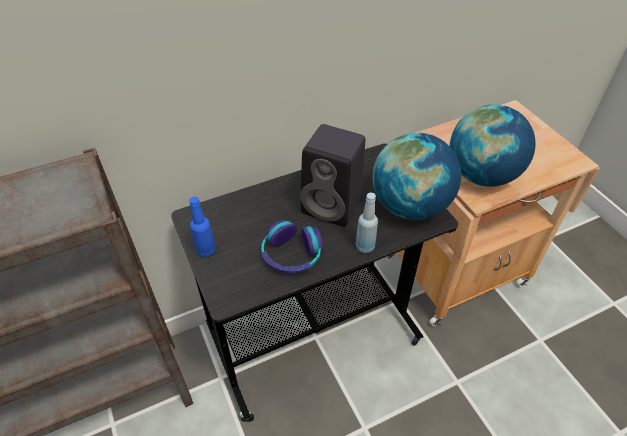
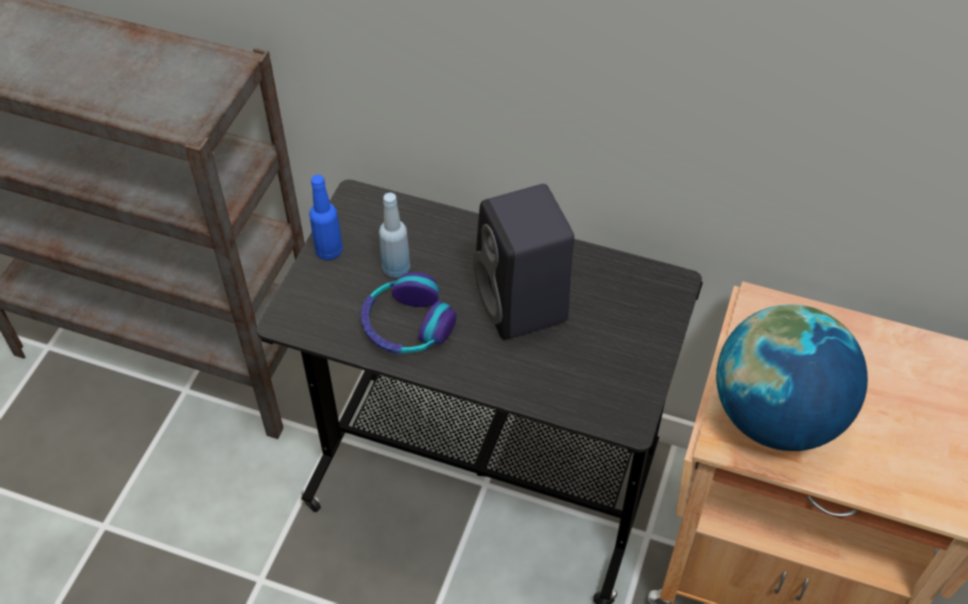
camera: 45 degrees right, 5 degrees up
(365, 246) = (496, 381): blue bottle -> blue bottle (396, 268)
(410, 206) = (615, 378): globe -> none

